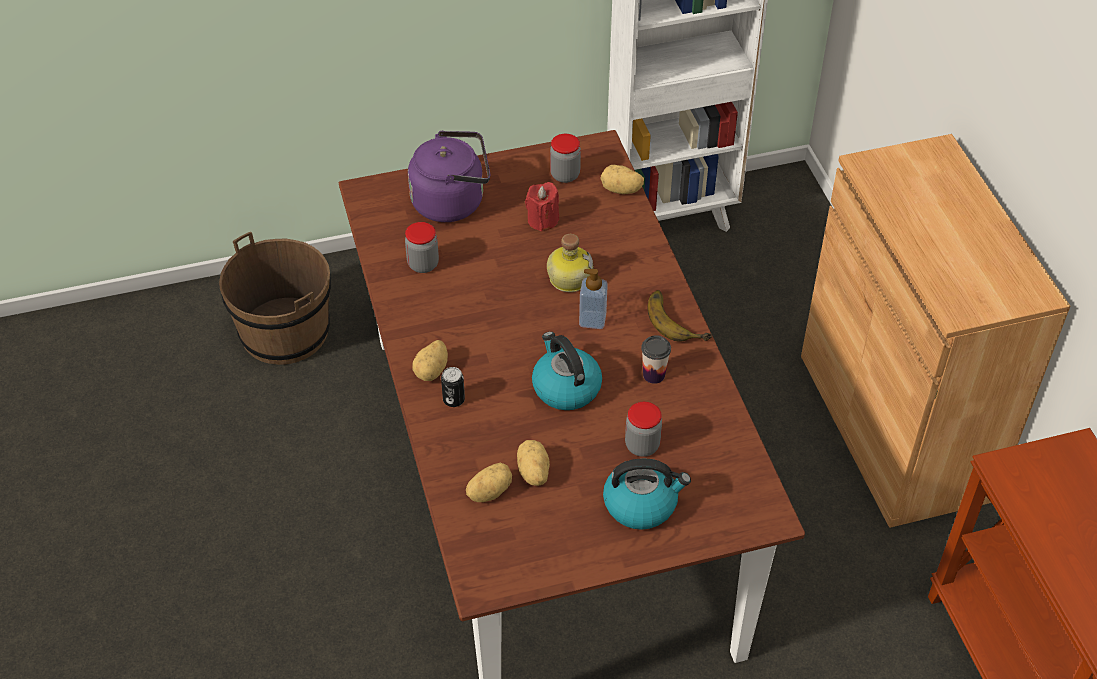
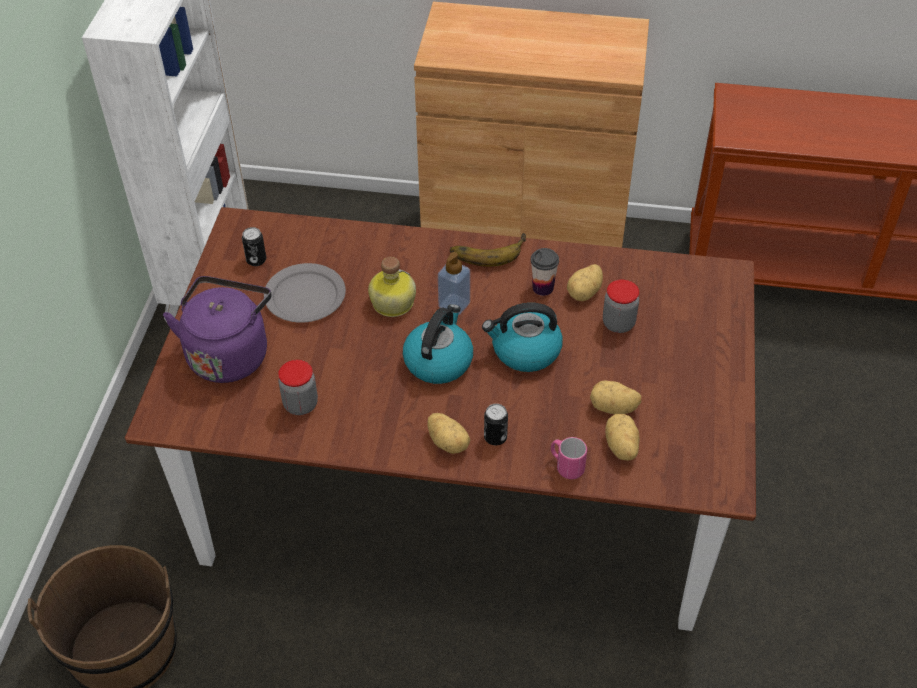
camera: 65 degrees left, 0 degrees up
(447, 458) = (566, 466): none -> pink mug
(542, 220) = (304, 296): red candle -> grey plate
(565, 175) = (256, 260): jar -> can
(621, 190) = (305, 230): potato -> potato (585, 293)
(641, 504) = (682, 346): kettle -> kettle (438, 361)

